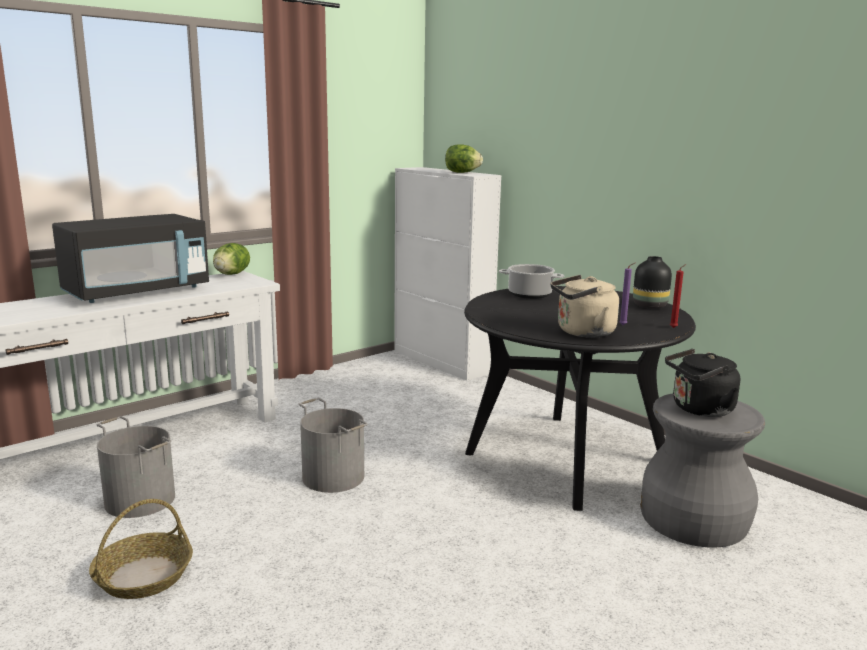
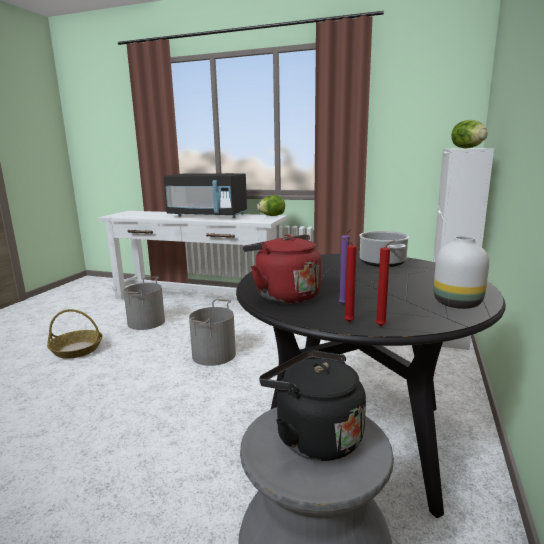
camera: 60 degrees right, 0 degrees up
(582, 332) = (284, 295): beige kettle -> red kettle
(649, 306) = (456, 303): black vase -> white vase
(658, 332) = (347, 322): none -> red candle

